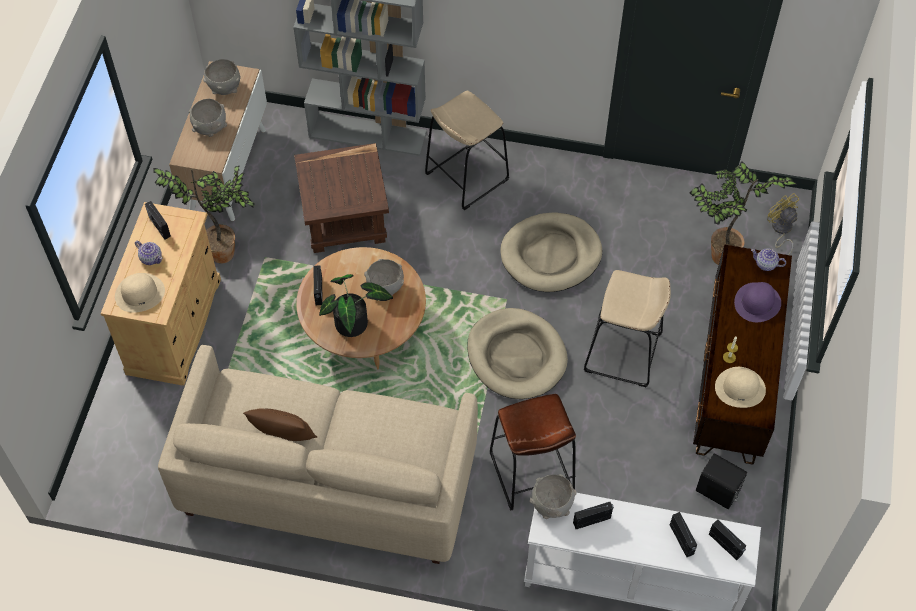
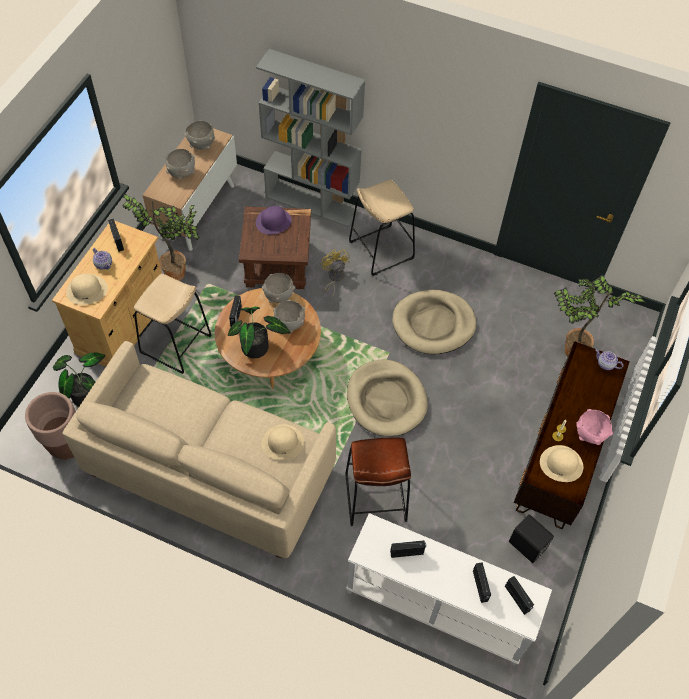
camera: 10 degrees right, 0 degrees up
(146, 486) = (66, 446): none -> brown planter
(151, 420) = (85, 393): none -> potted plant
(283, 437) = (174, 428): brown pillow -> none
(416, 427) = (283, 442): none -> beige hat
(551, 505) = (375, 532): grey bowl -> grey bowl (278, 296)
(623, 353) = (474, 414): beige stool -> beige stool (176, 344)
(757, 302) = (592, 394): purple hat -> purple hat (273, 221)
(764, 348) = (590, 434): none -> pink bowl
(781, 230) = (627, 339): yellow fan -> yellow fan (334, 278)

